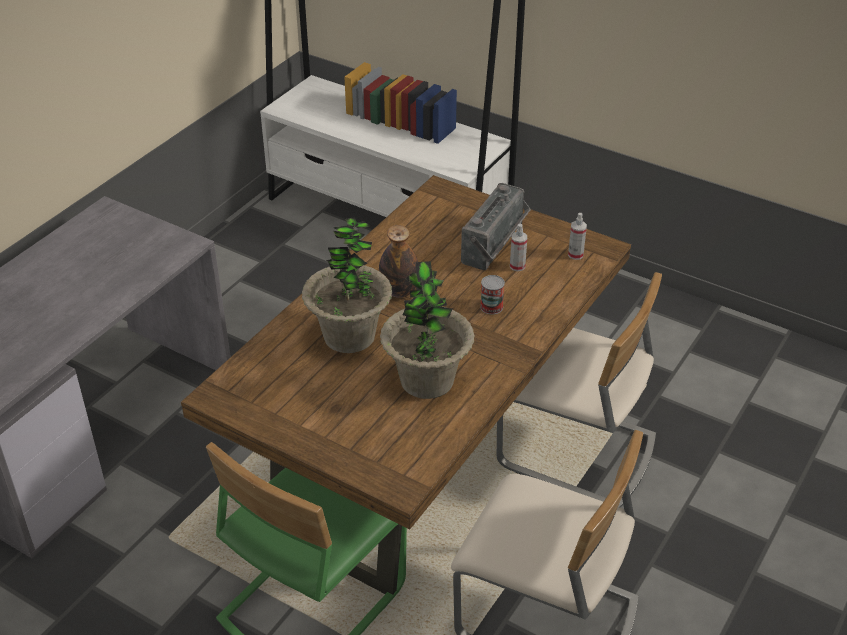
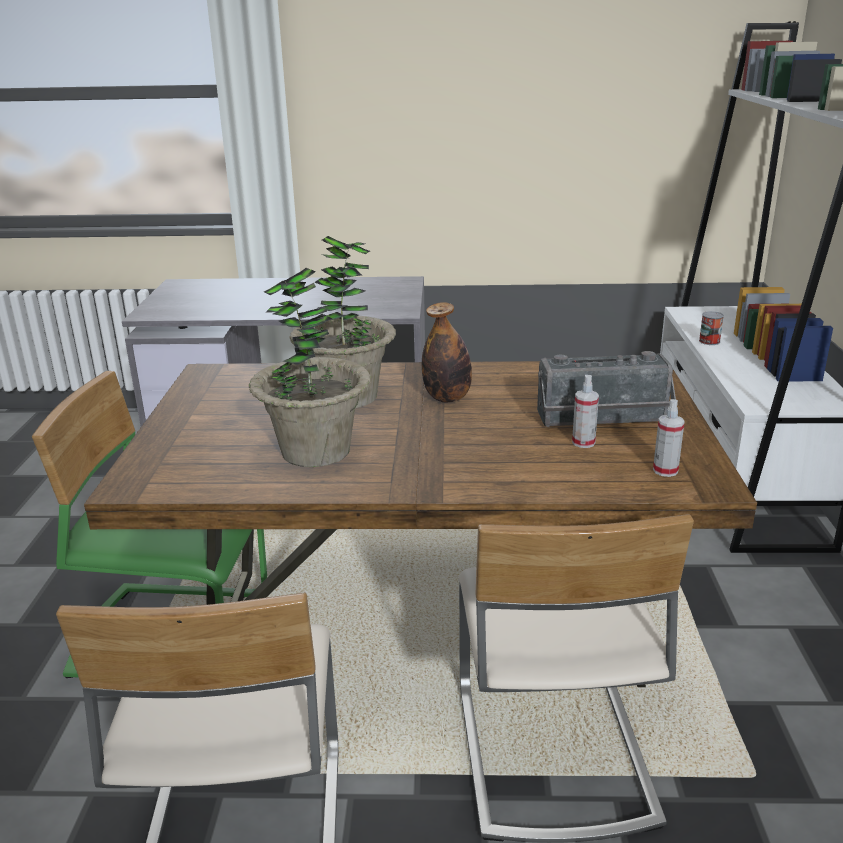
camera: 60 degrees right, 15 degrees down
(491, 307) = (486, 449): can -> can (709, 341)

